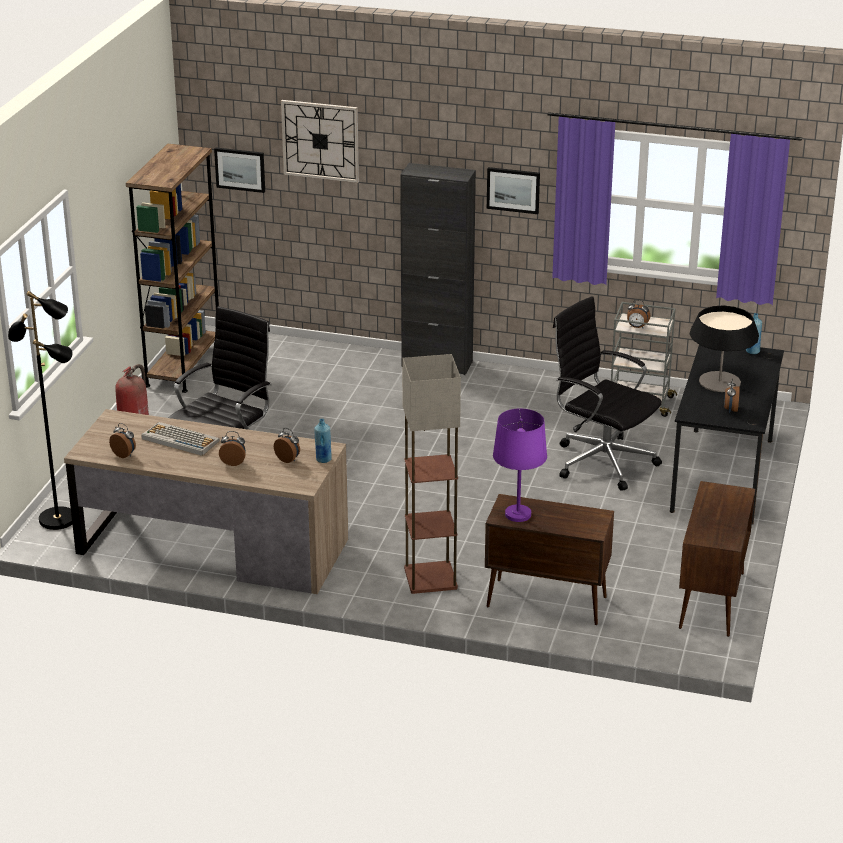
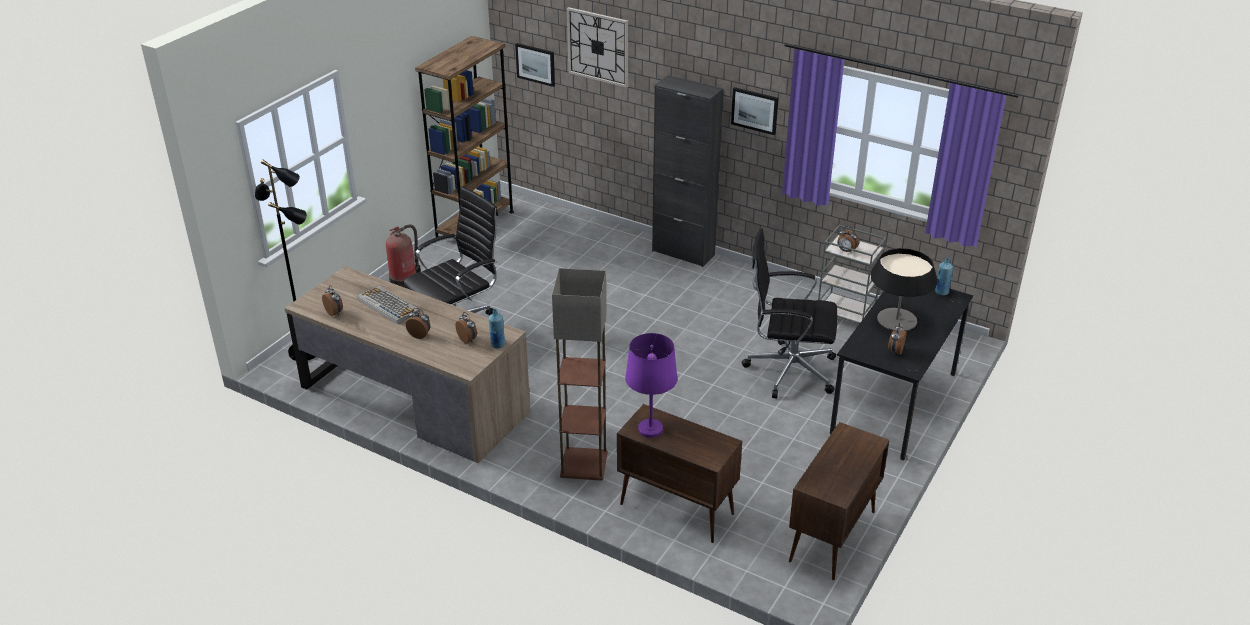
camera: 15 degrees right, 5 degrees up
(602, 461) = (788, 370): black office chair -> black office chair turned 45 degrees counterclockwise

